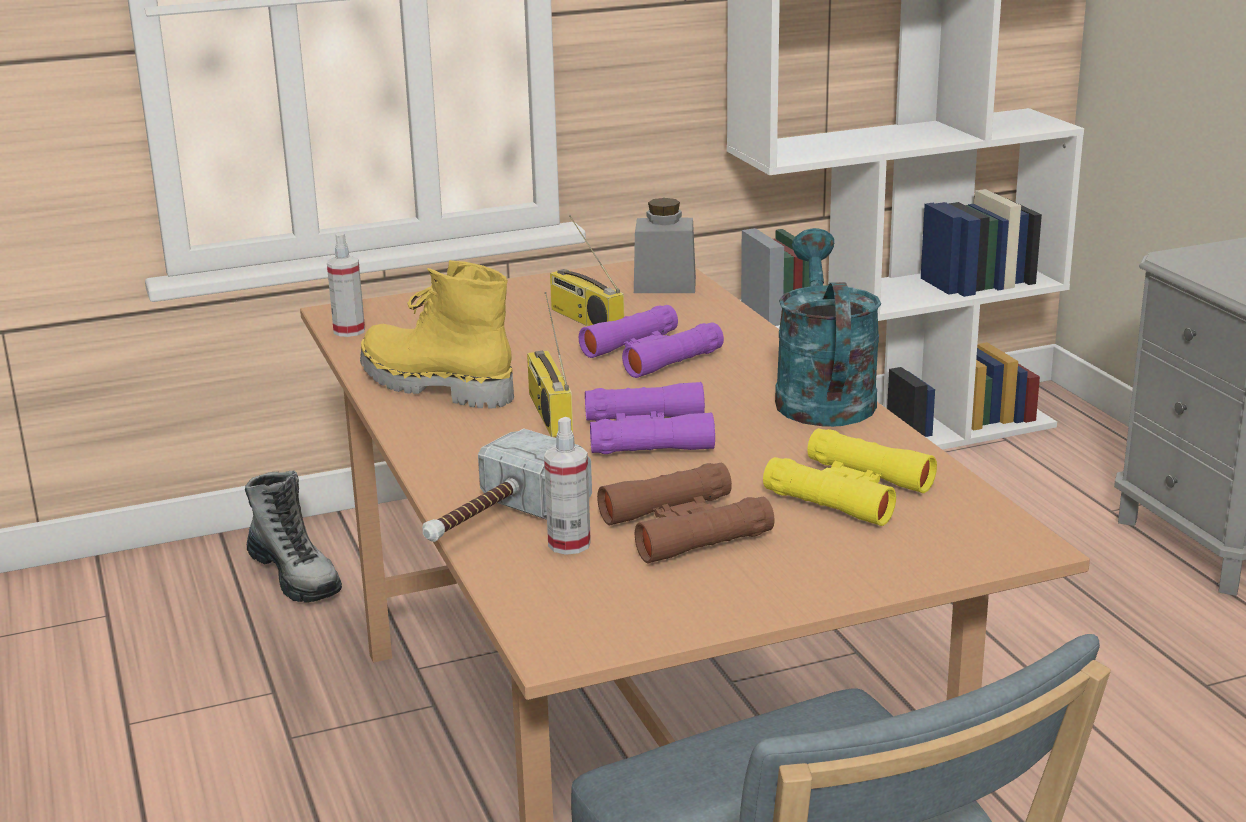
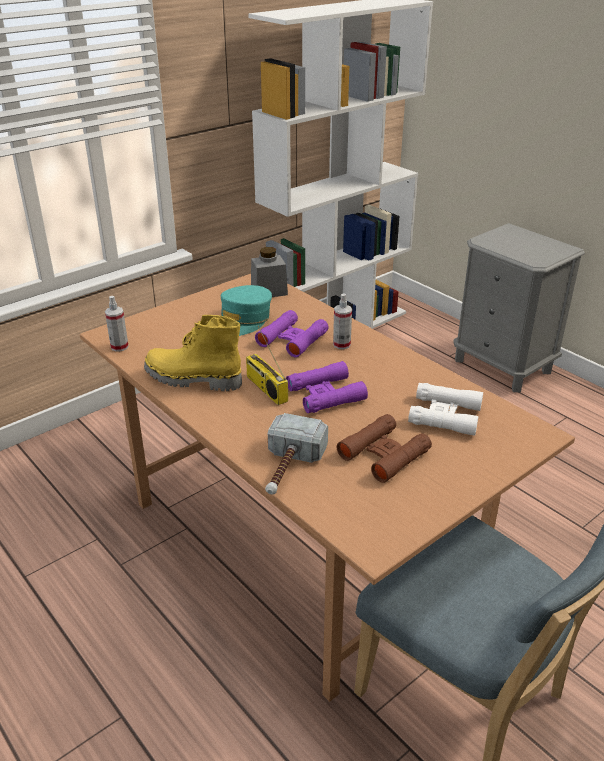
camera: 20 degrees left, 10 degrees up
(295, 576) = (74, 463): boot -> none
(569, 544) = (334, 477): spray bottle -> spray bottle (341, 344)
(584, 320) = (243, 321): radio -> turquoise cap
(821, 395) = (392, 354): turquoise watering can -> none
(849, 491) = (445, 415): yellow binoculars -> white binoculars

